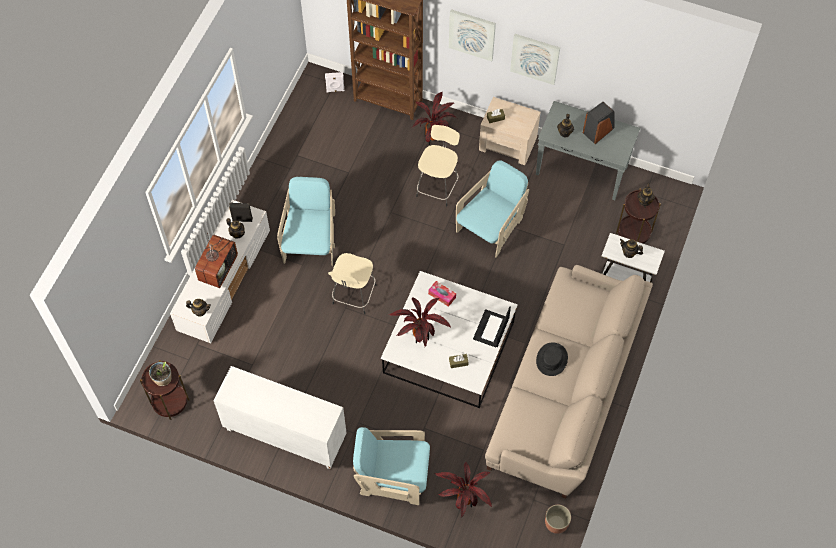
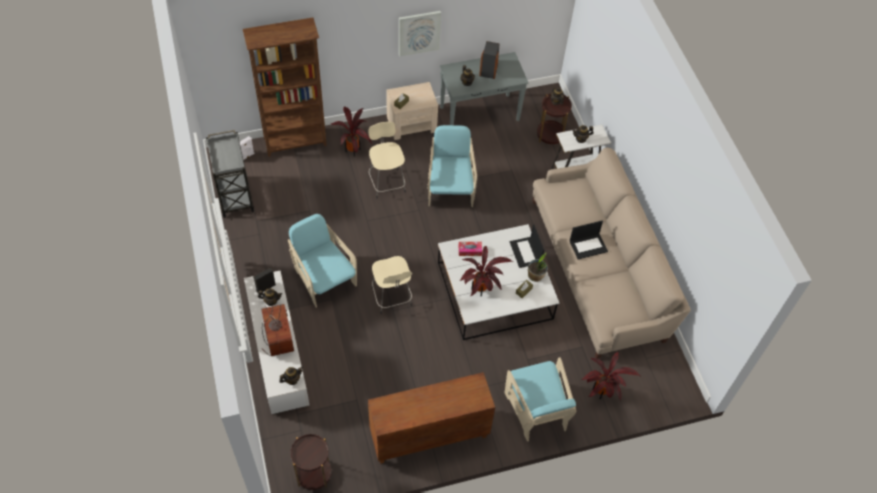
camera: 40 degrees left, 5 degrees down
(163, 379) = (311, 451): potted plant -> potted plant (535, 276)
(284, 435) = (428, 436): white cabinet -> brown cabinet
(297, 121) = (235, 195): none -> grey cart
(393, 476) = (536, 410): turquoise armchair -> turquoise armchair turned 75 degrees counterclockwise
(472, 34) = (360, 38): picture -> none
(552, 359) = (588, 246): black hat -> laptop
(556, 523) = (675, 364): planter -> none

